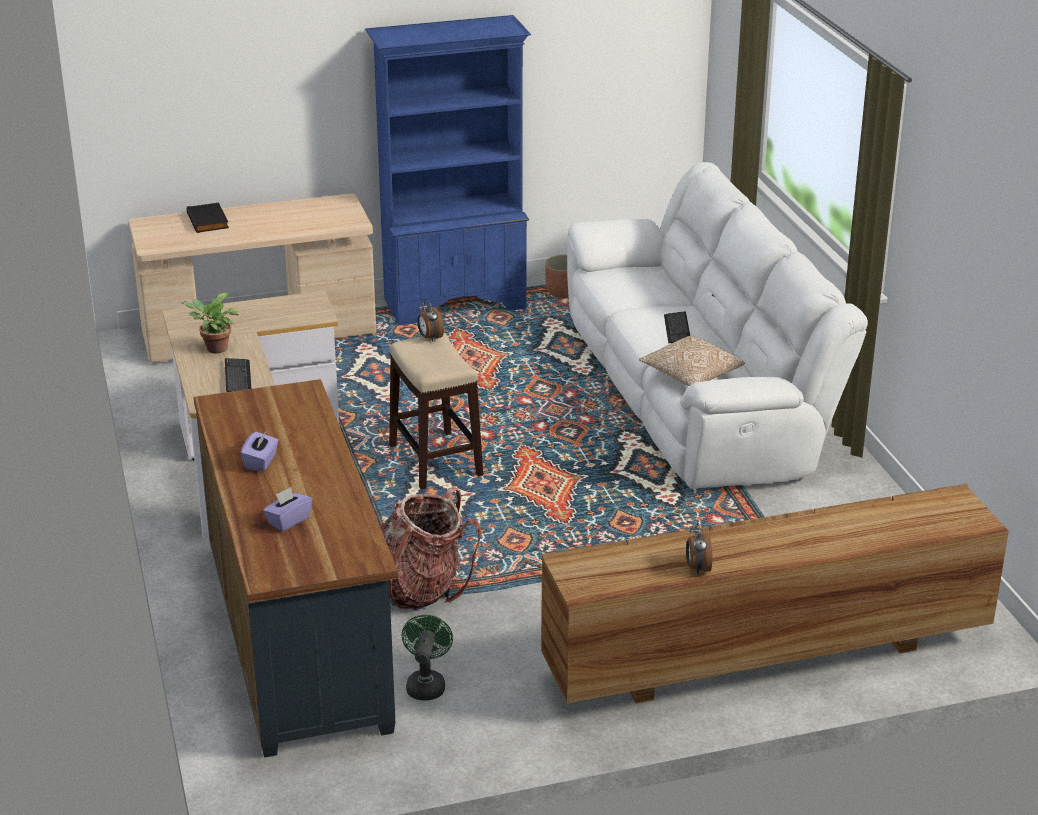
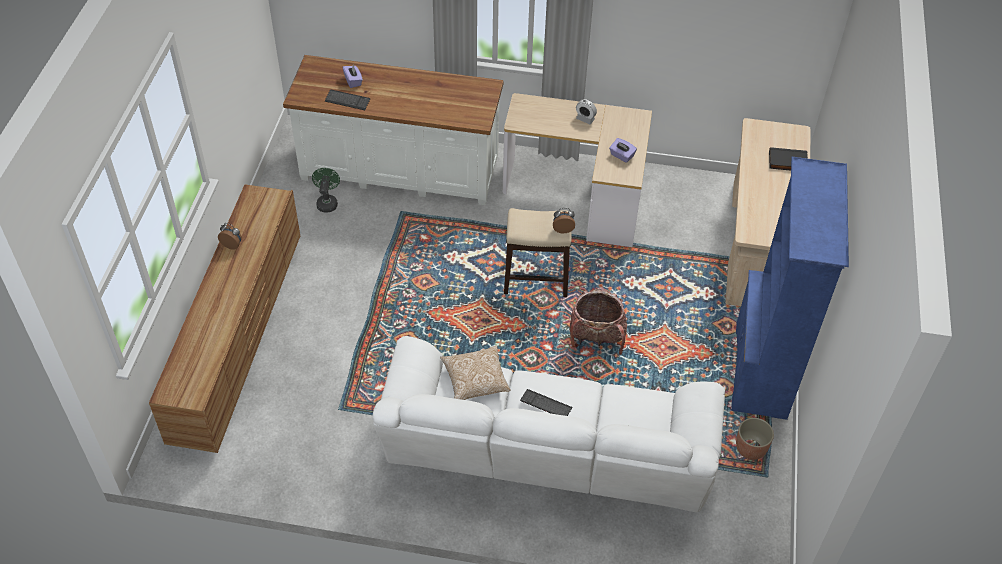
camera: 115 degrees right, 20 degrees up
(214, 349) = (585, 119): potted plant -> alarm clock
(238, 377) = (543, 119): keyboard -> keyboard (347, 101)
(261, 462) = (415, 86): purple tissue box -> purple tissue box (621, 156)
(298, 635) = (401, 170): blue dresser -> white dresser
(422, 588) = (407, 227): backpack -> backpack (596, 338)
(426, 684) = (327, 202): green fan -> green fan turned 120 degrees counterclockwise

